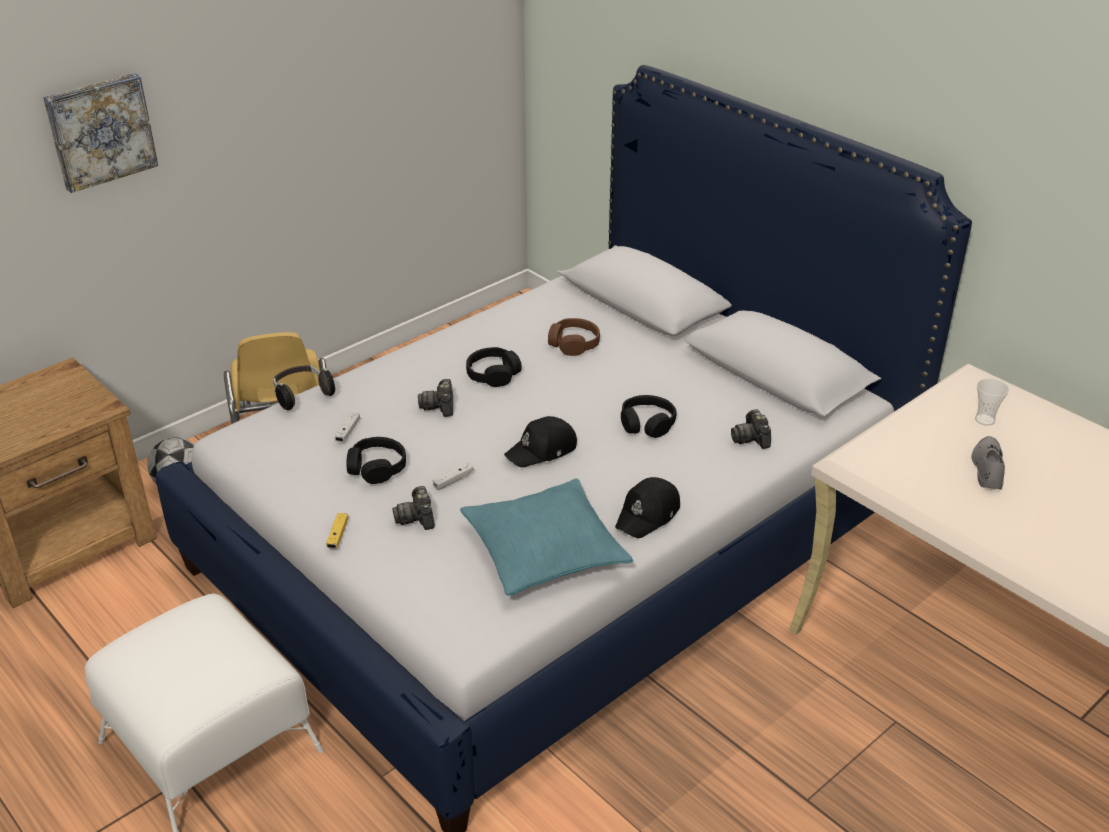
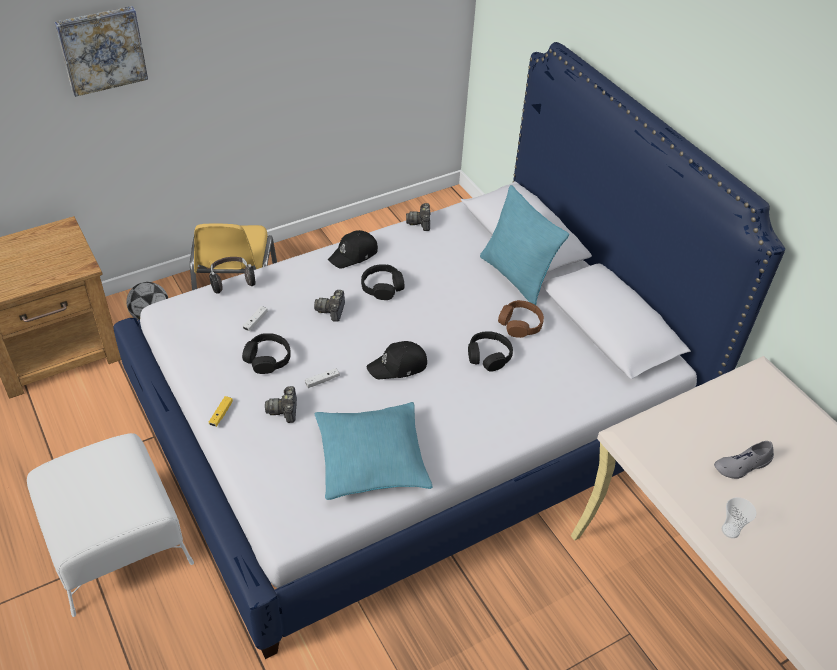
camera: 10 degrees right, 10 degrees up
(574, 344) = (454, 269): brown headphones -> brown headphones (520, 324)
(648, 515) = (462, 443): black cap -> black cap (354, 255)
(649, 341) = (516, 277): none -> turquoise pillow
(751, 438) = (567, 386): camera -> camera (420, 222)
(984, 420) = (756, 417): cup -> cup (730, 530)
(987, 468) = (742, 465): grey shoe -> grey shoe turned 135 degrees counterclockwise

